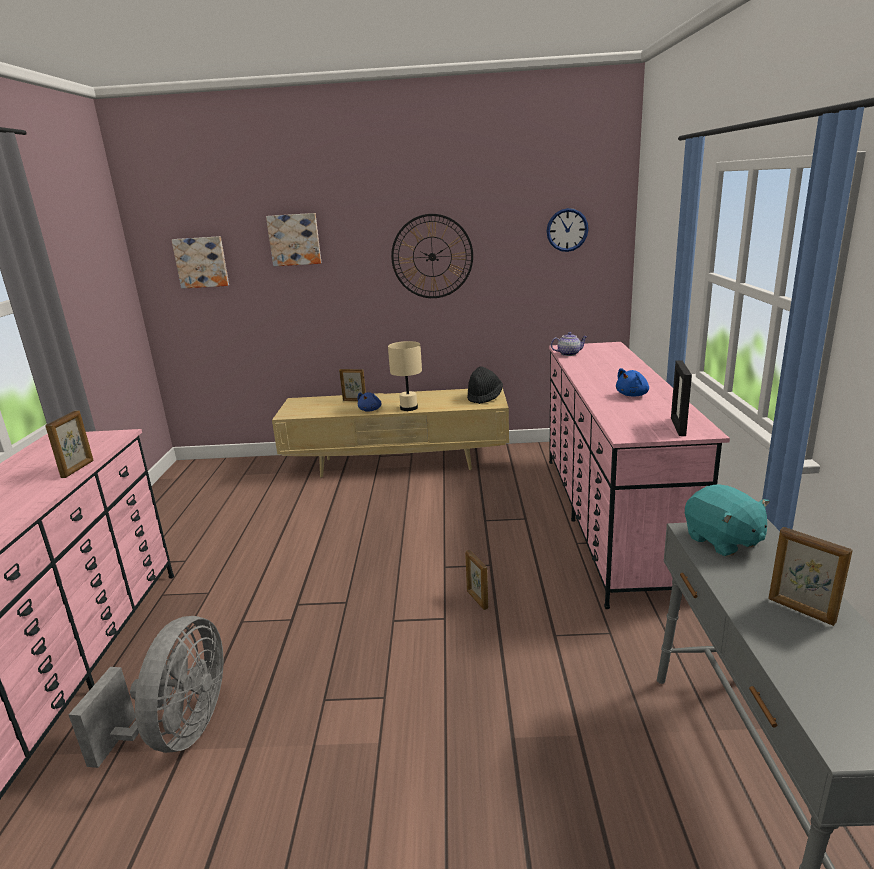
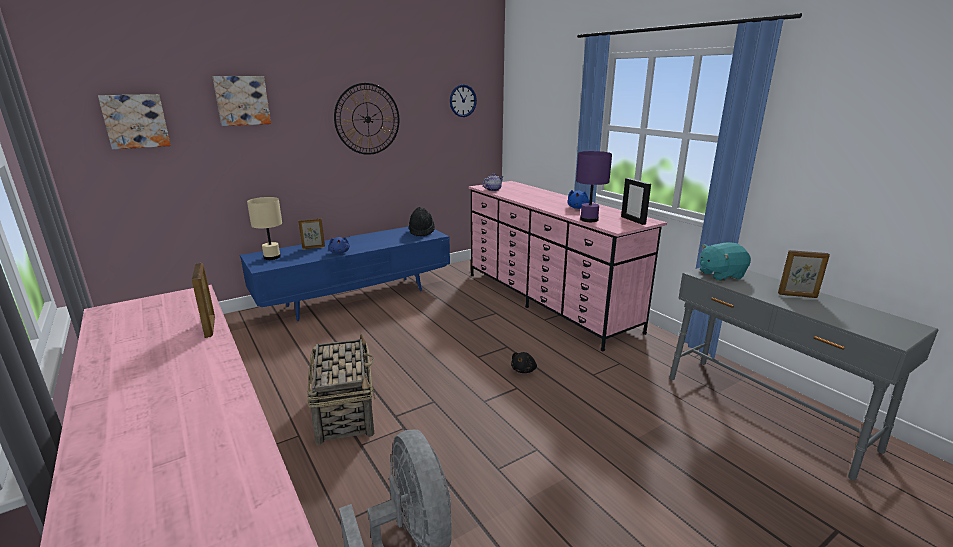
camera: 35 degrees left, 0 degrees up
(264, 583) = (345, 411): none -> basket
(397, 463) = (355, 297): beige tv stand -> blue tv stand
(409, 408) = (371, 246): beige table lamp -> beige table lamp (272, 257)
(477, 600) = (524, 370): picture frame -> black plush toy
(613, 416) = (589, 220): none -> purple table lamp
(722, 541) = (720, 275): turquoise plush toy -> turquoise plush toy turned 135 degrees clockwise

